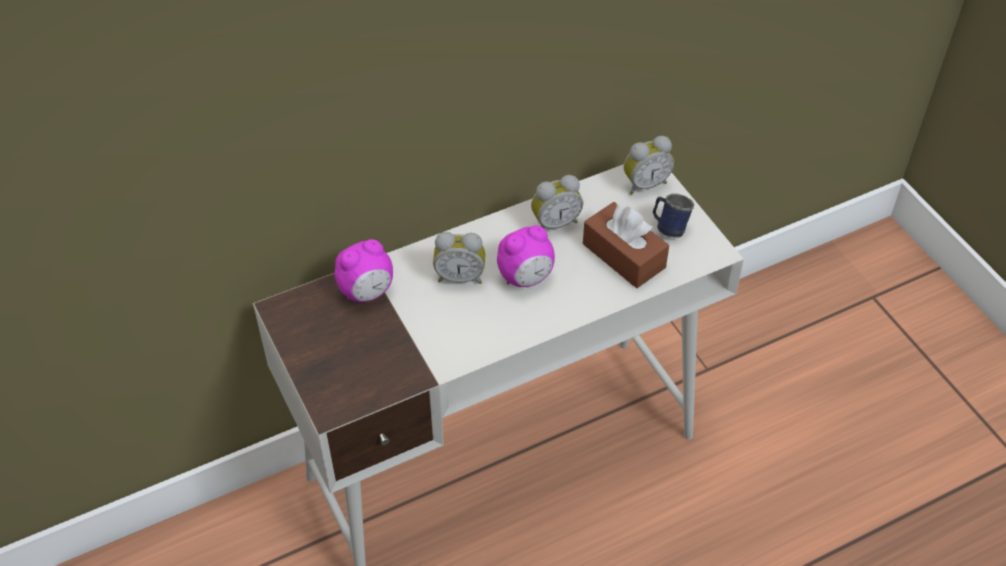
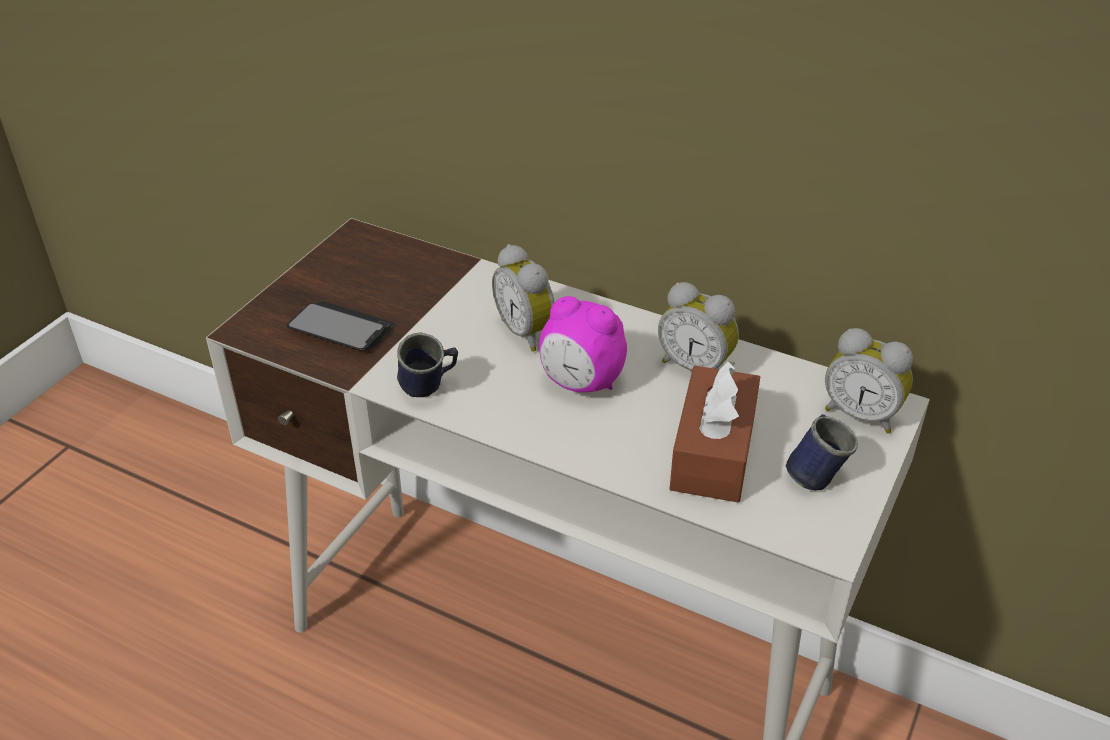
camera: 55 degrees right, 10 degrees down
(367, 292) = (436, 278): alarm clock -> none
(375, 362) = (341, 328): none -> phone
(472, 346) = (430, 389): none -> blue mug

